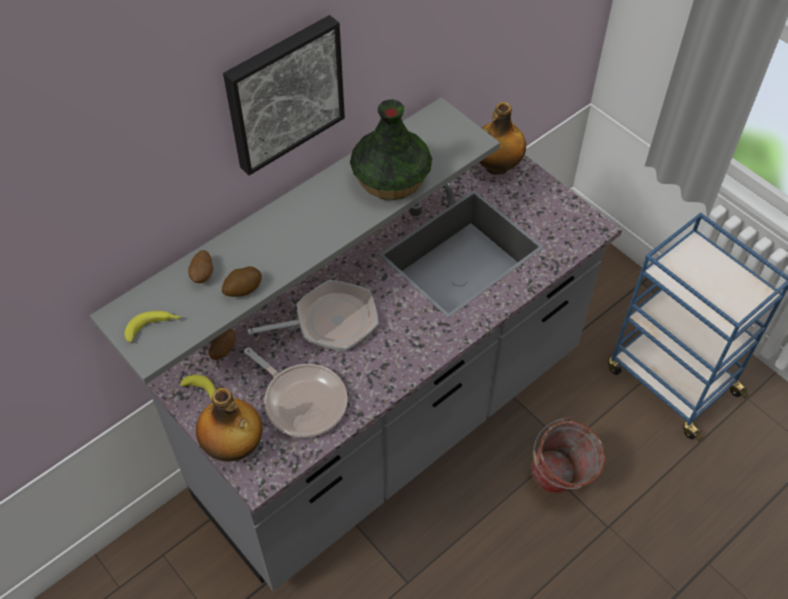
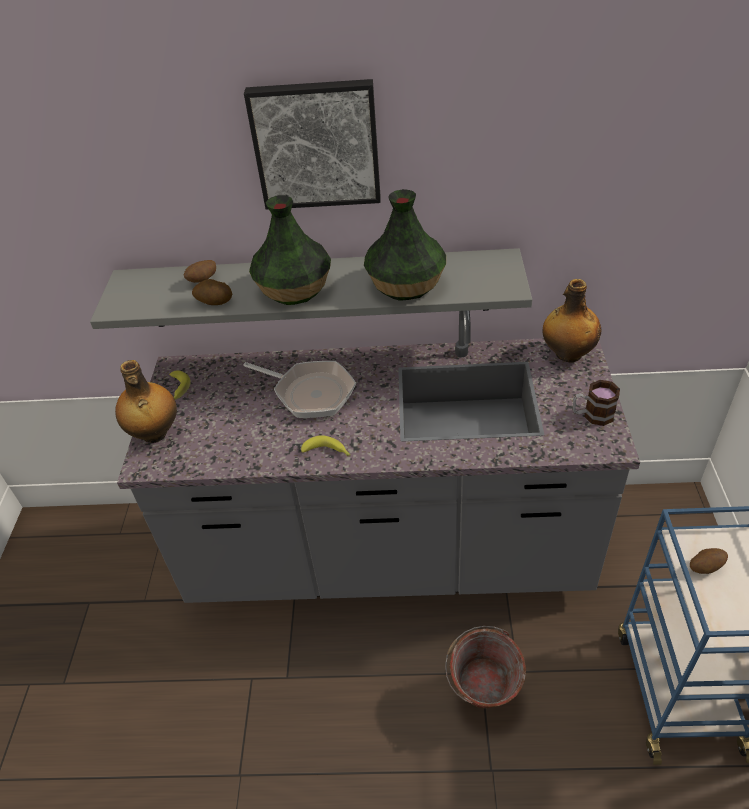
camera: 45 degrees right, 10 degrees down
(154, 327) = (135, 295): banana -> banana (328, 452)
(223, 350) = (222, 370): potato -> potato (705, 567)
(301, 237) = (294, 289): none -> vase
(302, 401) = (230, 433): frying pan -> none
(560, 210) = (592, 415): none -> mug

